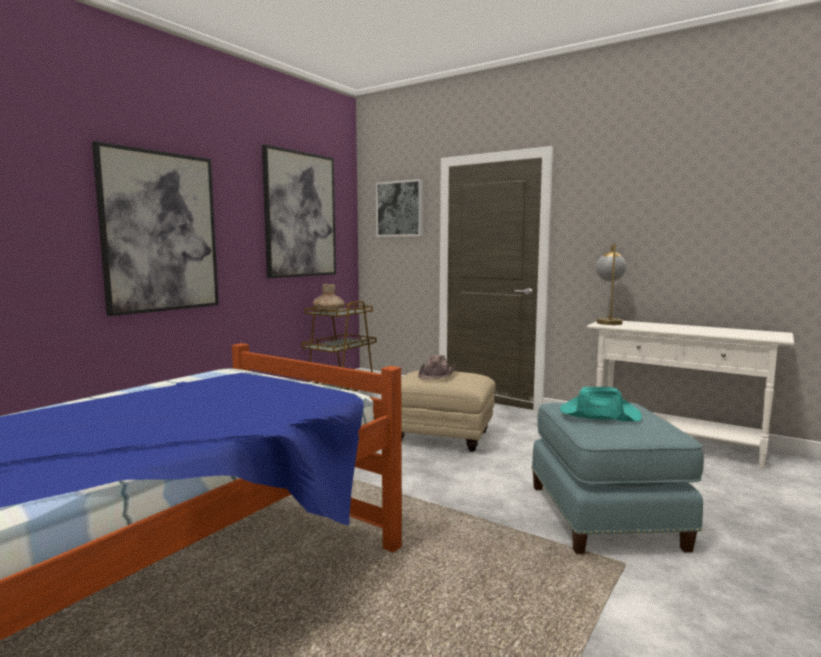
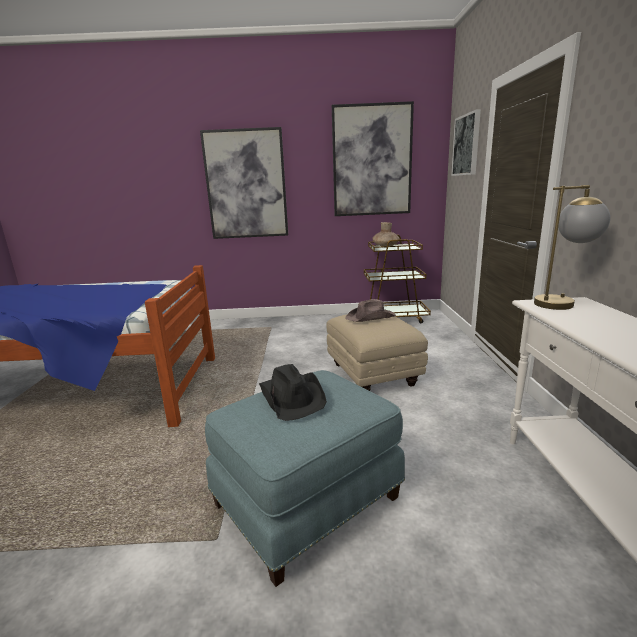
camera: 55 degrees right, 10 degrees up
(598, 414) = (292, 397): turquoise hat -> black hat

